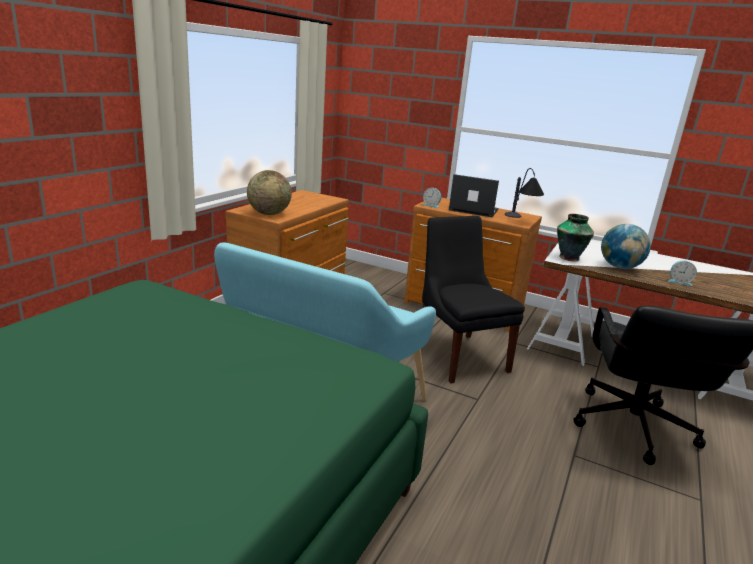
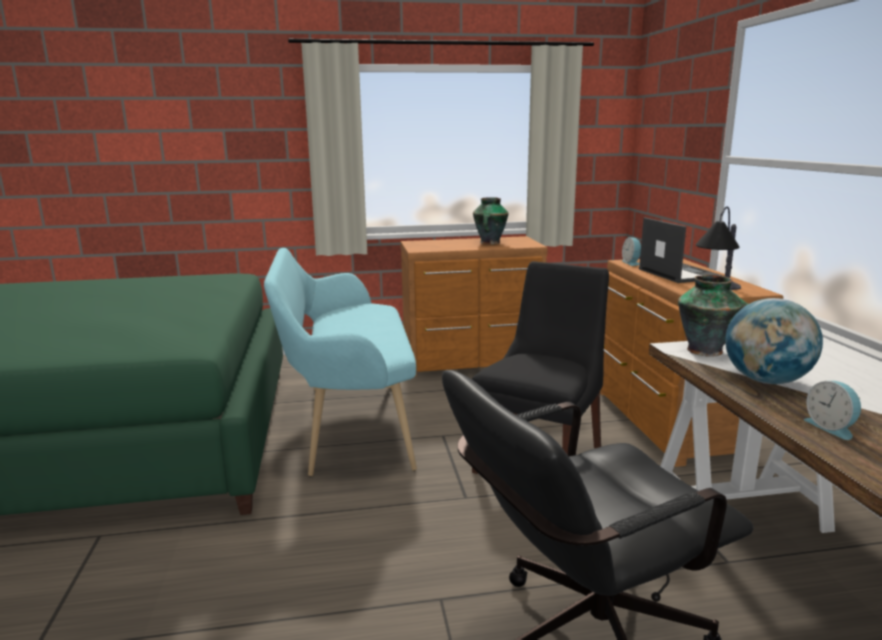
camera: 55 degrees right, 5 degrees down
(269, 214) = (425, 246): globe -> none
(302, 201) = (489, 243): none -> vase

